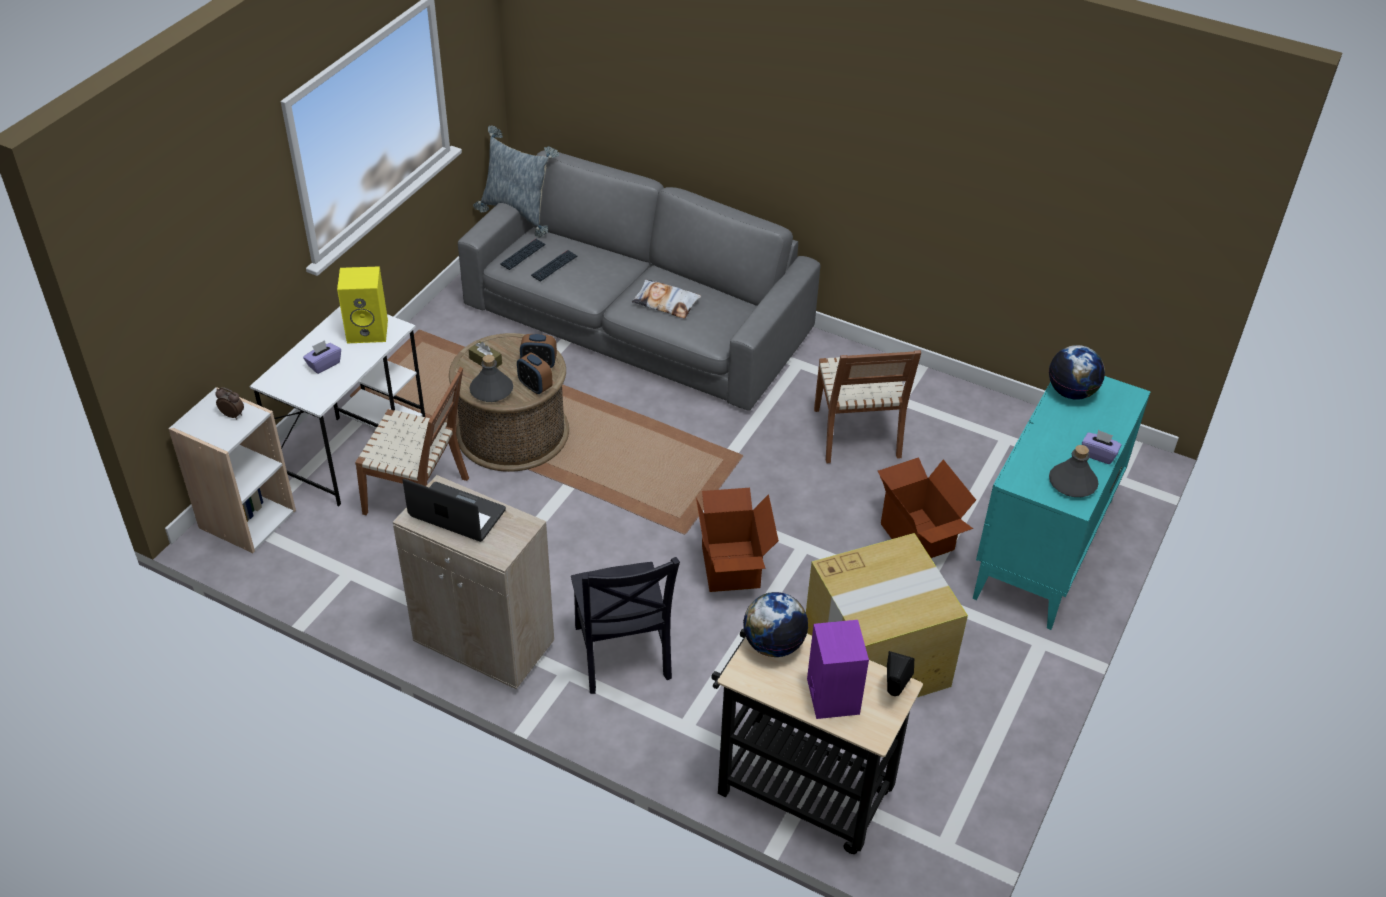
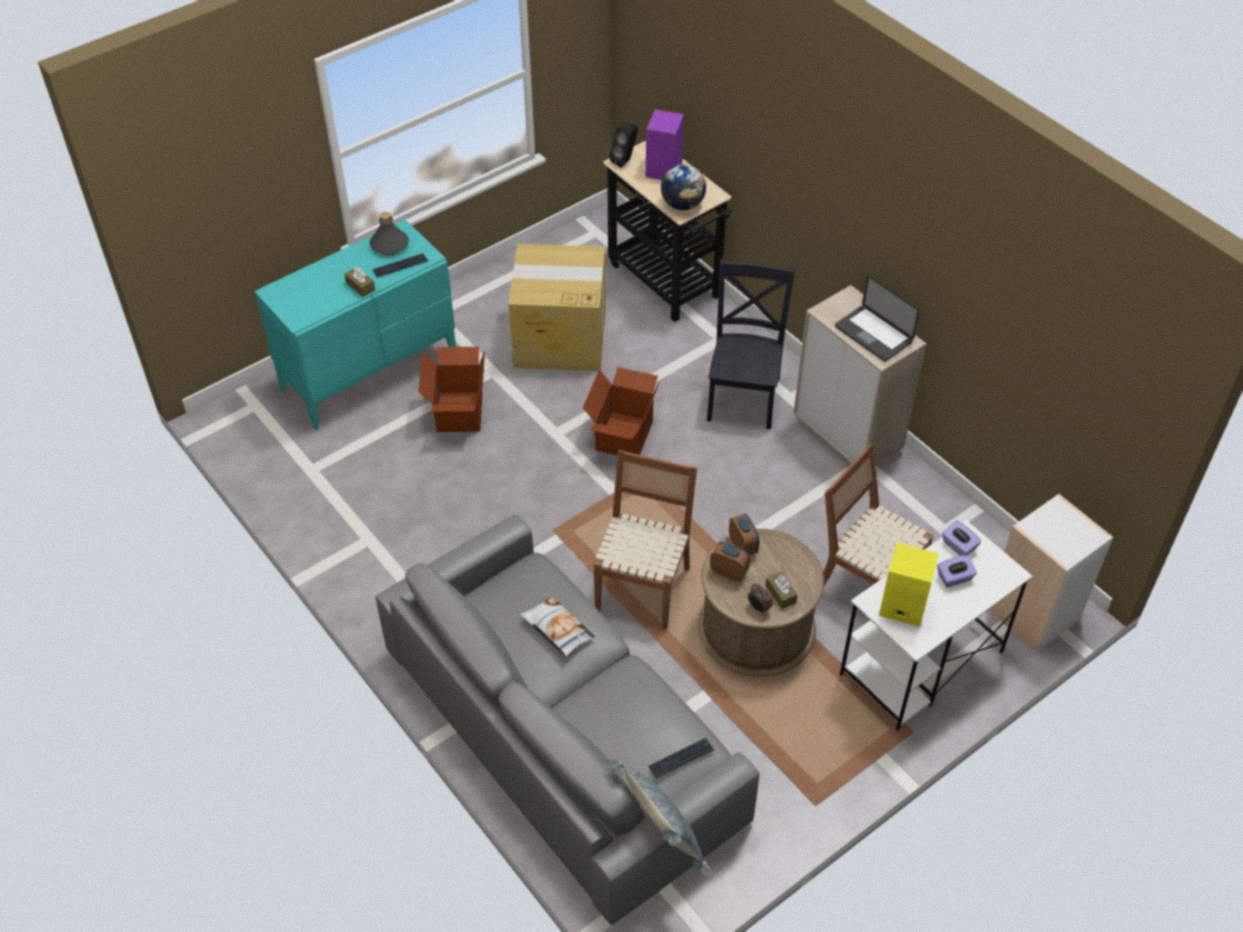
camera: 155 degrees left, 5 degrees up
(233, 415) = (1050, 532): alarm clock -> alarm clock (758, 608)
(491, 390) = (786, 556): grey bottle -> none
(554, 266) = (653, 724): keyboard -> keyboard (400, 266)
(856, 437) = (439, 514): chair -> chair (644, 585)
(1053, 427) = (360, 286): none -> brown tissue box
(1071, 392) = (316, 308): globe -> none
(1098, 454) = (348, 257): purple tissue box -> purple tissue box (958, 546)

